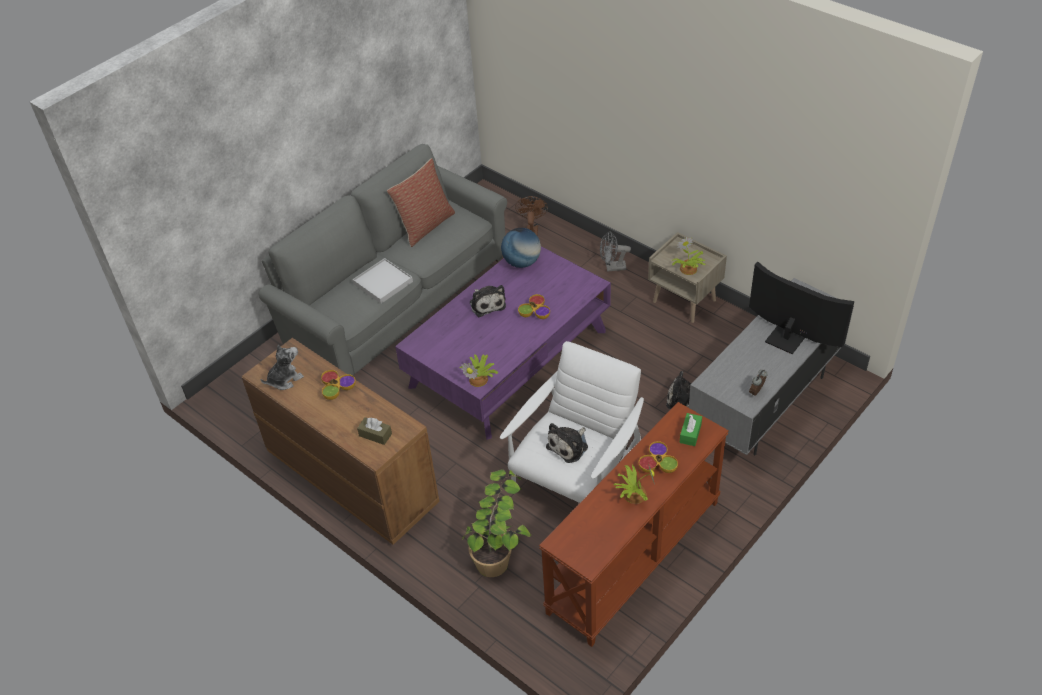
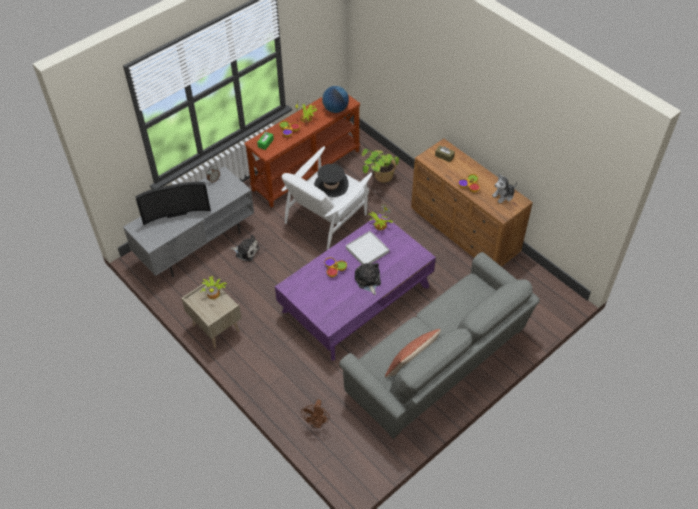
camera: 175 degrees left, 5 degrees up
(383, 283) = (445, 312): white tray -> white tray (367, 250)
(522, 262) = (336, 314): globe -> globe (335, 109)
(569, 446) = (331, 185): plush toy -> black hat
(612, 267) = (259, 369): grey fan -> none
(789, 335) = (176, 212): television -> television turned 60 degrees counterclockwise

